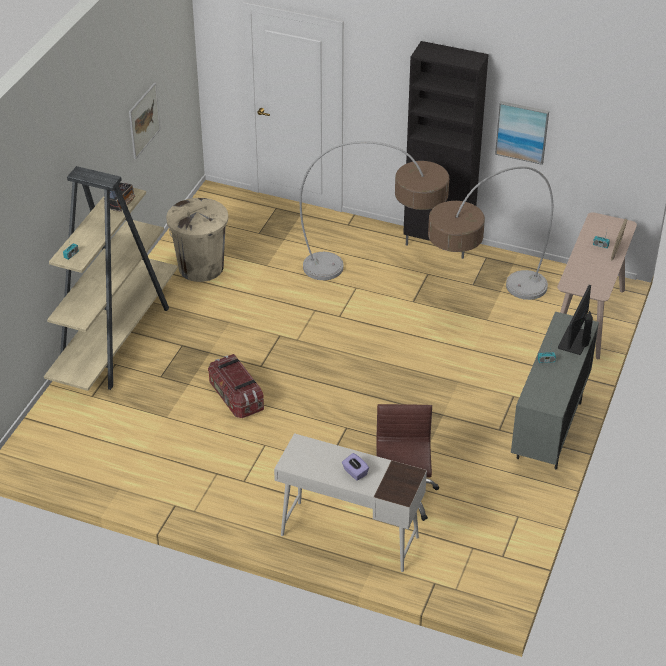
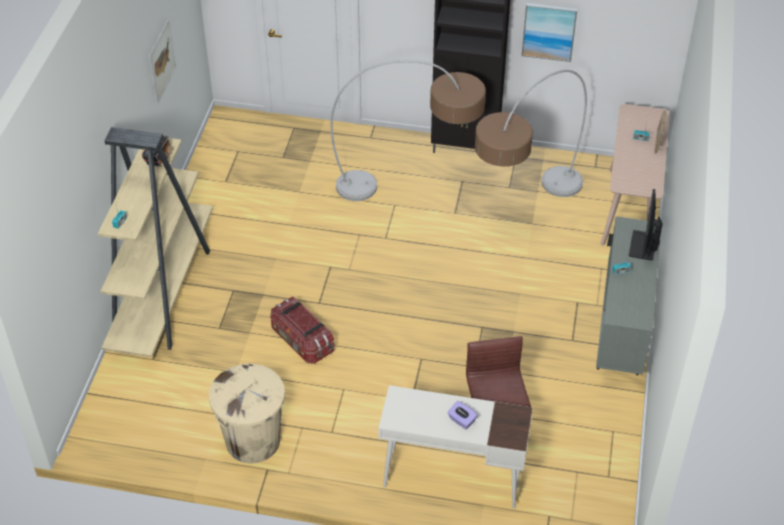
camera: 10 degrees left, 5 degrees up
(201, 267) = (233, 202): beige trash can -> beige trash can (253, 440)

